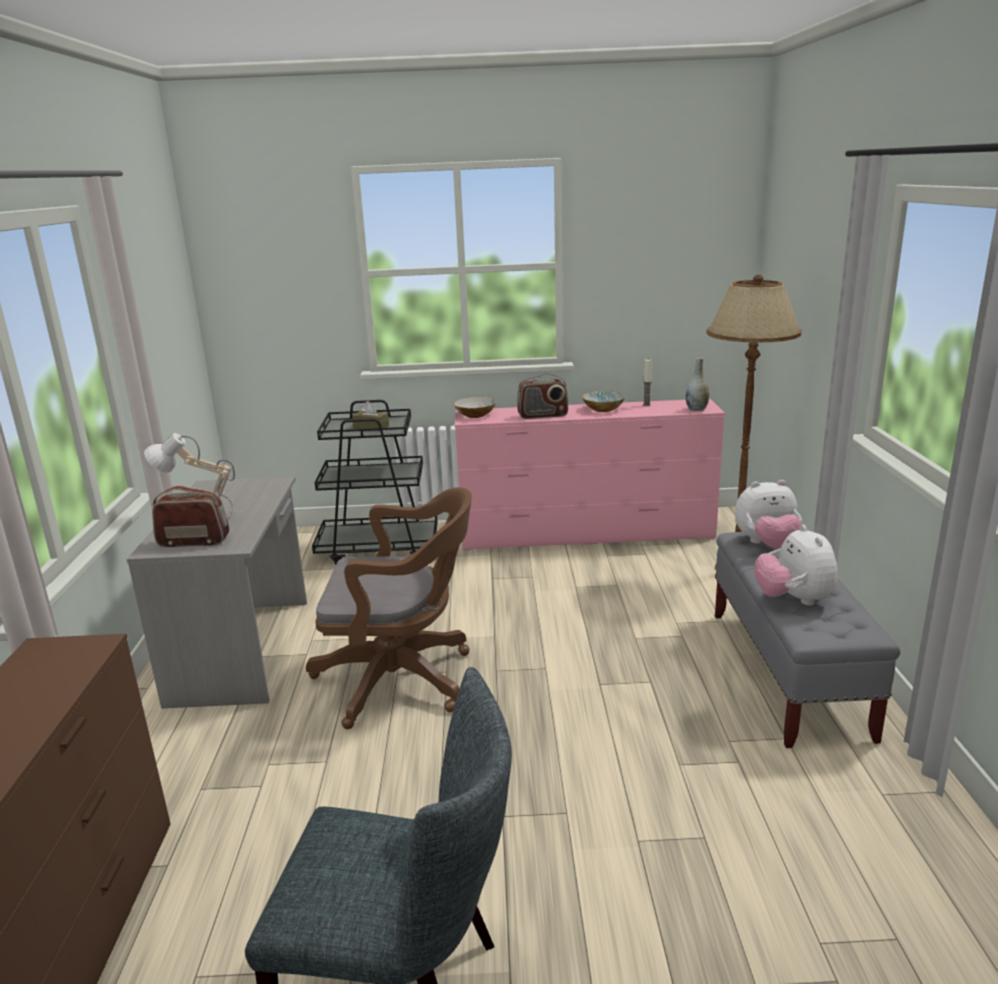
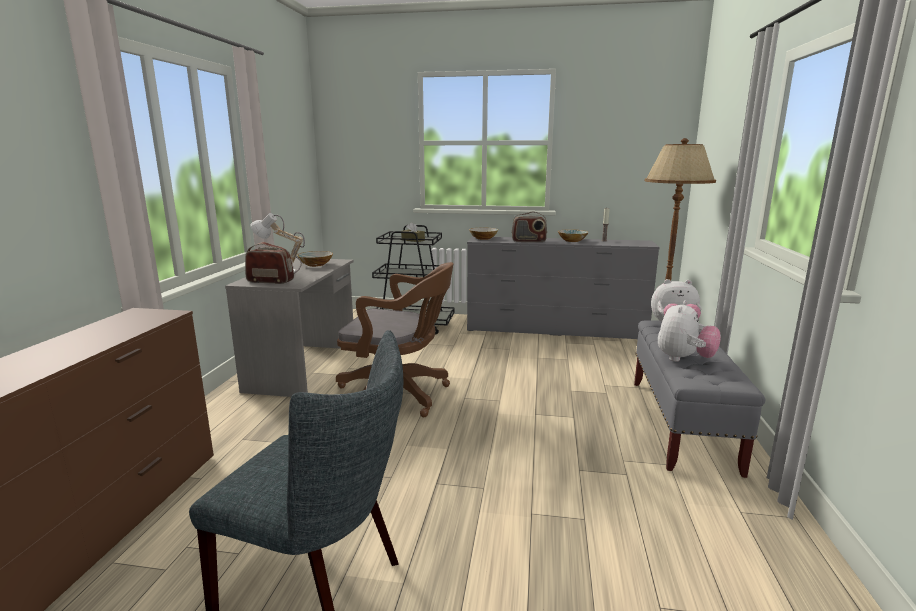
camera: 10 degrees right, 5 degrees down
(243, 495) = (315, 264): none -> bowl
(586, 535) = (555, 330): pink dresser -> grey dresser
(696, 409) = (639, 244): grey vase -> none
(793, 599) = (684, 359): plush toy -> plush toy turned 150 degrees counterclockwise

